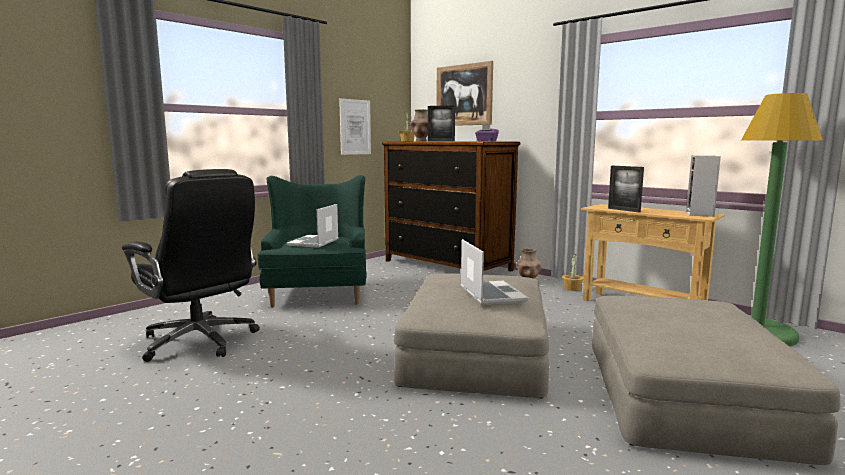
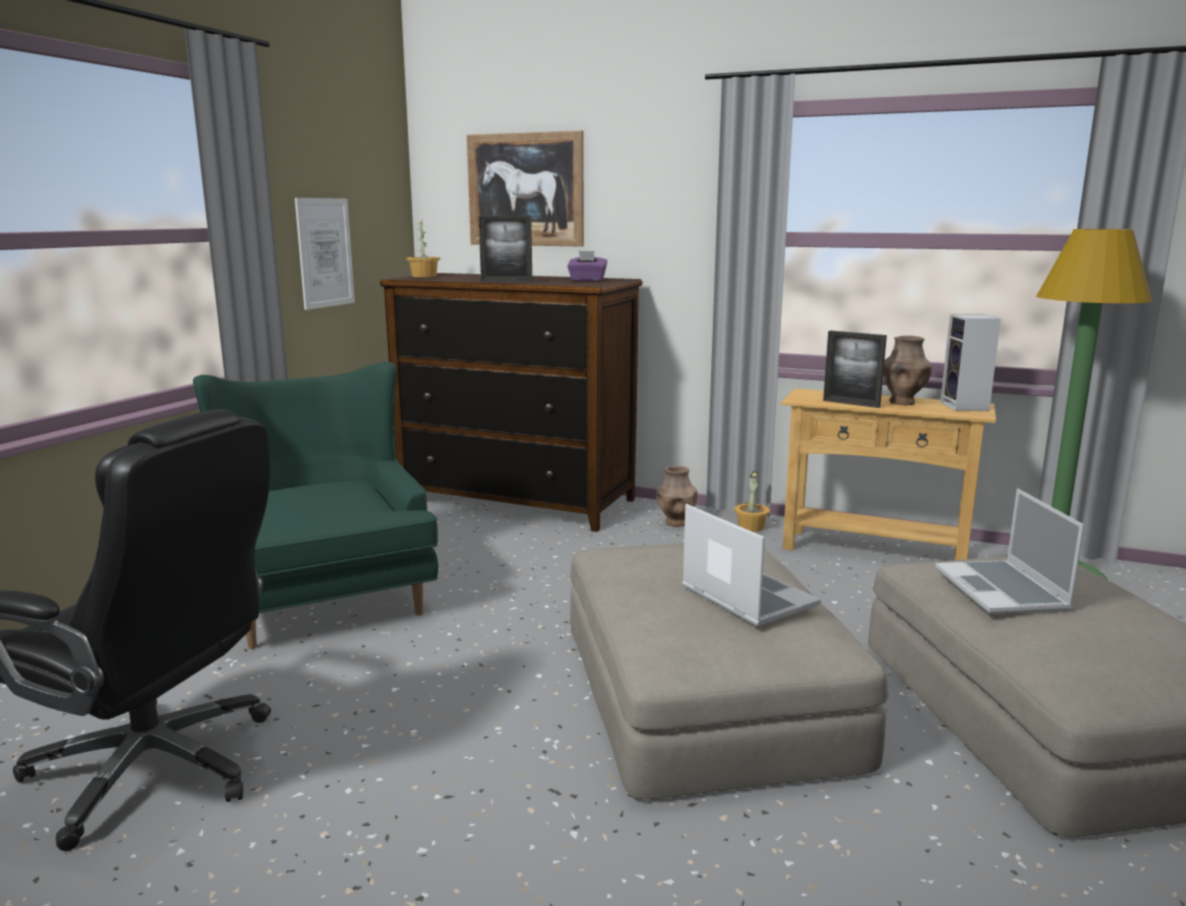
camera: 20 degrees left, 5 degrees up
(314, 242) = (322, 508): laptop -> laptop (1002, 590)
(421, 141) = (460, 279): brown vase -> brown vase (902, 402)

